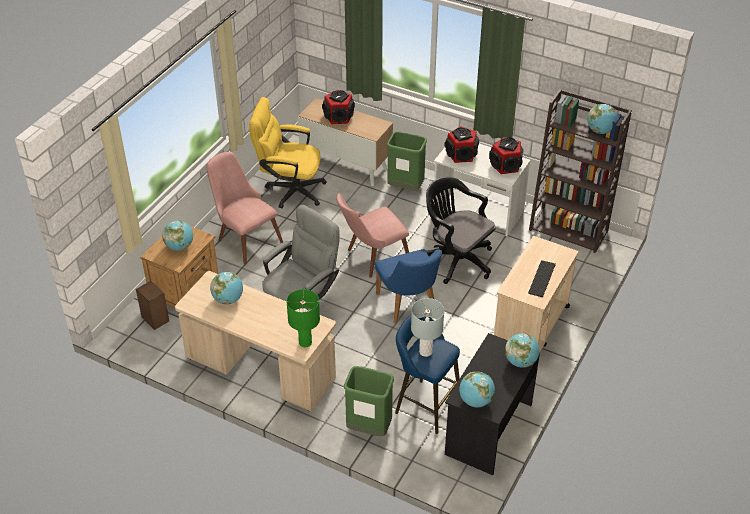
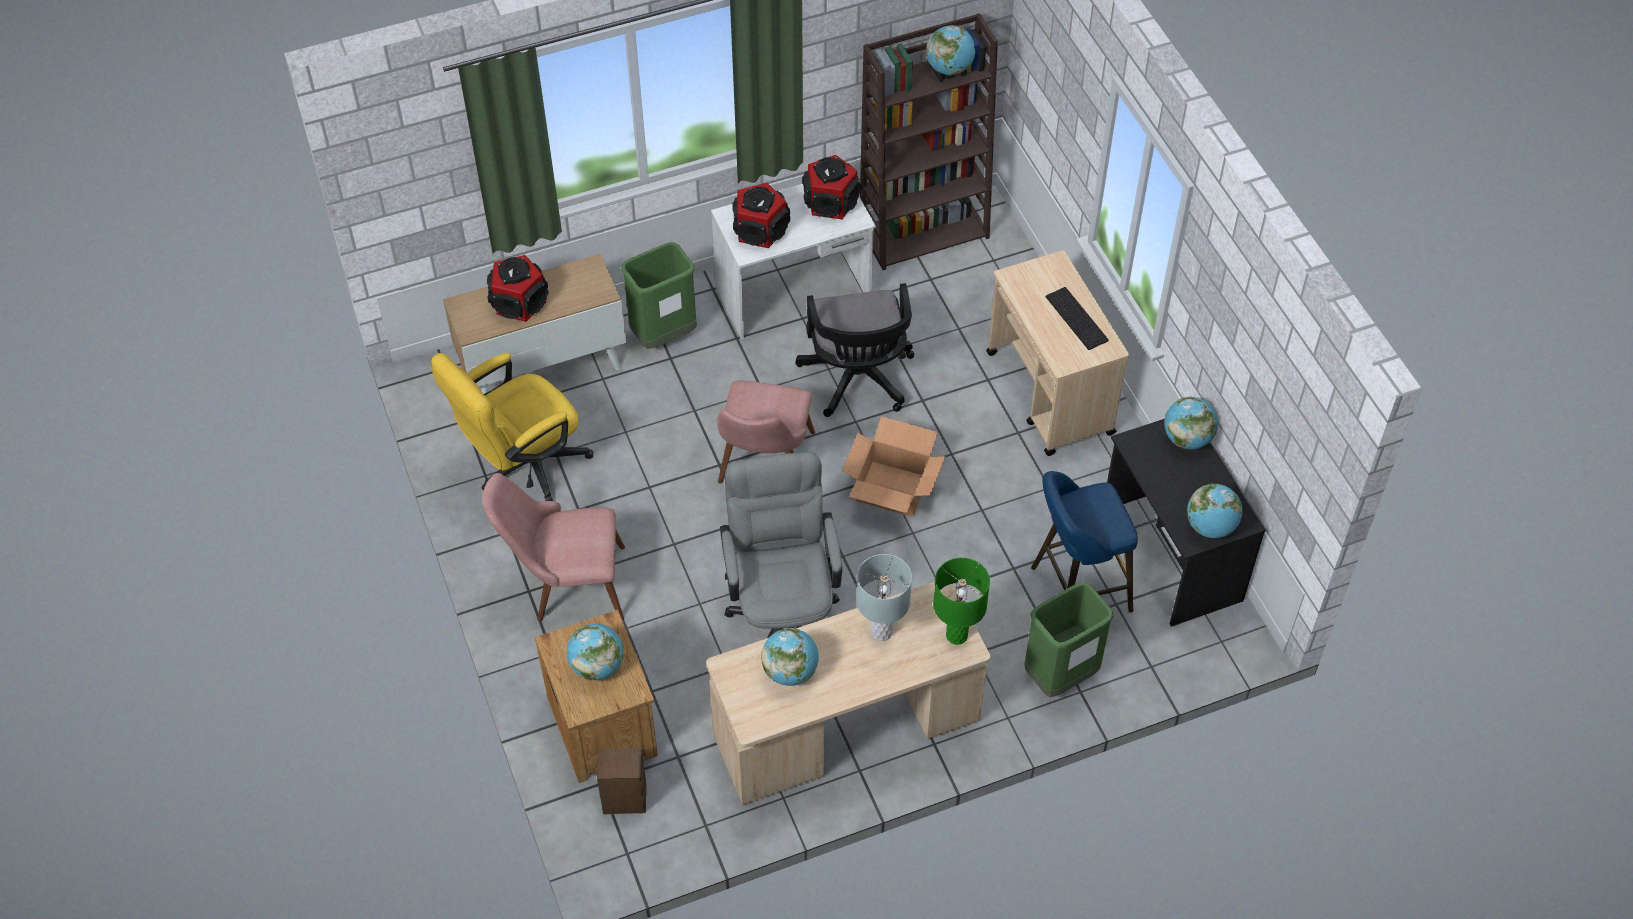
camera: 50 degrees left, 10 degrees up
(409, 306) = (892, 489): blue chair -> cardboard box
(425, 352) = (1089, 520): grey table lamp -> grey table lamp (881, 632)
(456, 259) = (858, 381): black office chair -> black office chair turned 90 degrees counterclockwise

